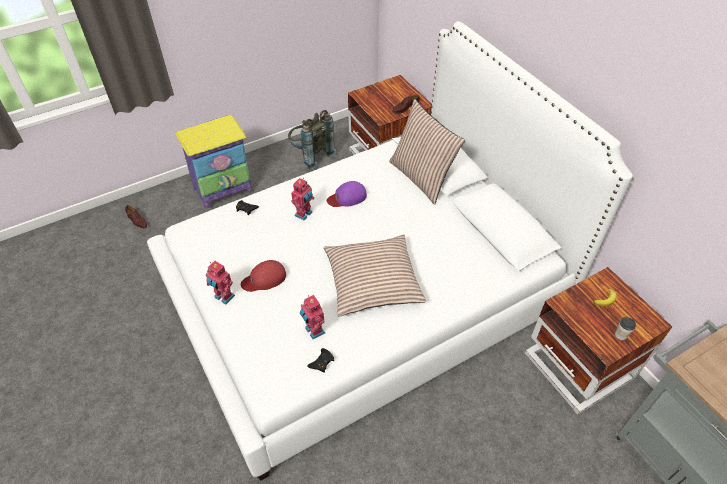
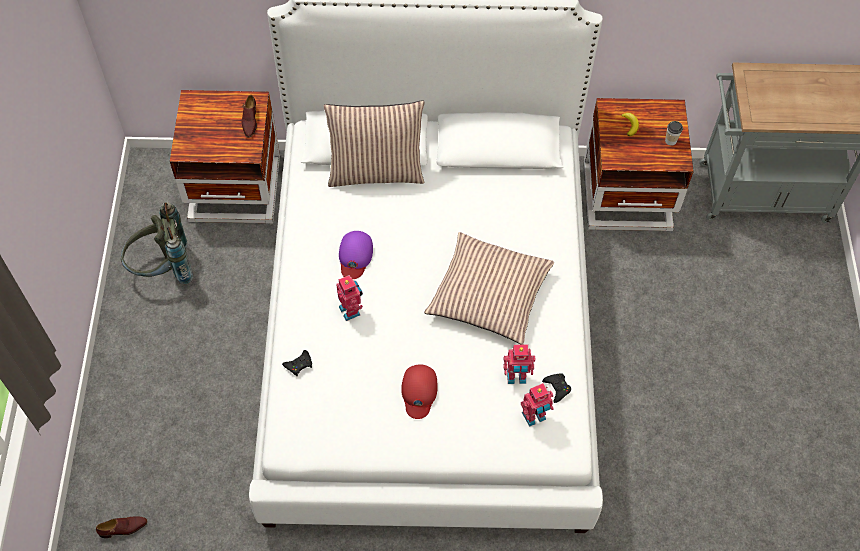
camera: 60 degrees left, 10 degrees up
(223, 297) = (419, 442): toy robot -> toy robot (534, 417)
(225, 190) = (148, 397): nightstand -> none

